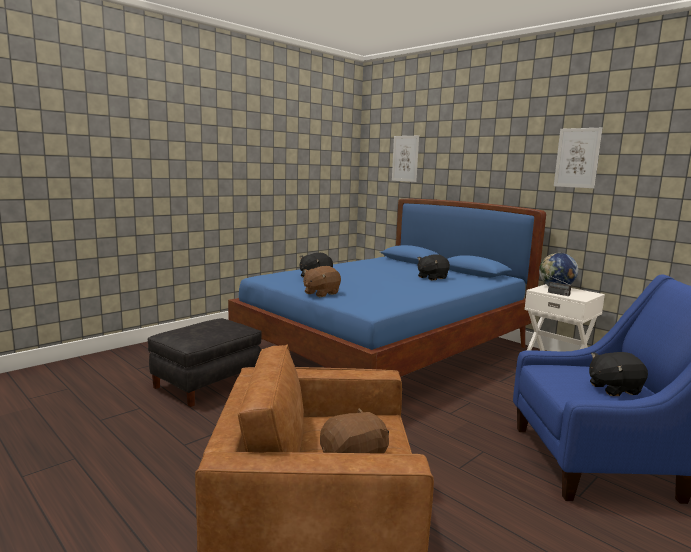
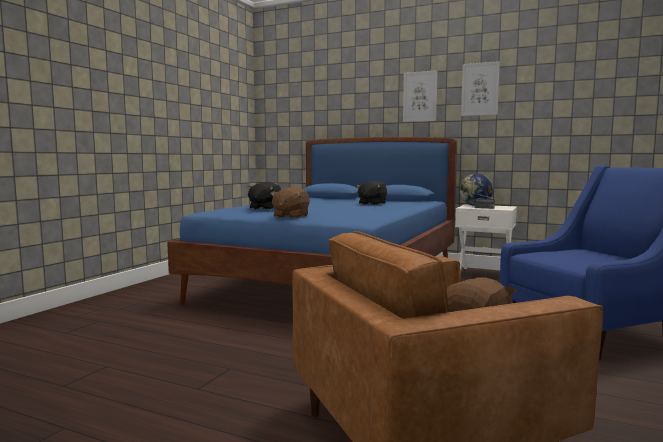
camera: 20 degrees left, 5 degrees down
(207, 384) = (170, 333): black ottoman -> none
(405, 158) = (307, 101): picture -> picture (420, 96)
(613, 389) = (600, 258): black plush toy -> none

